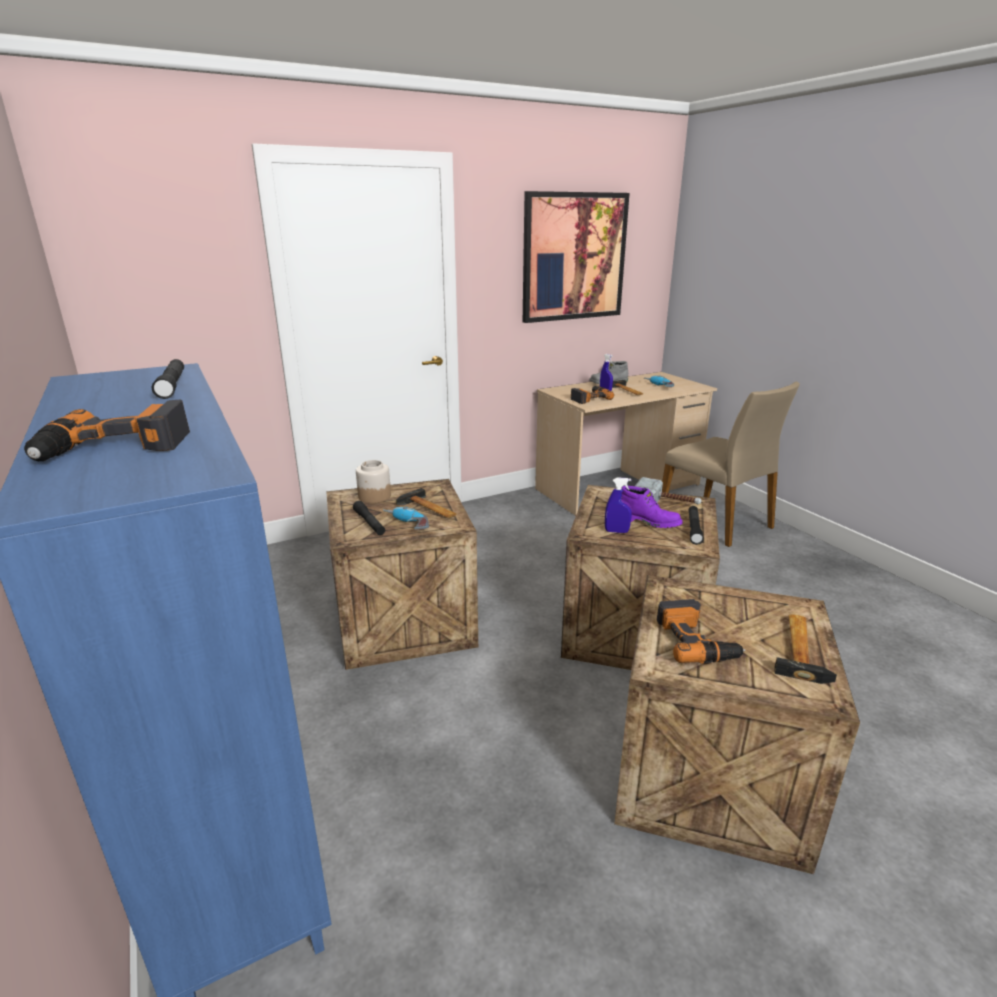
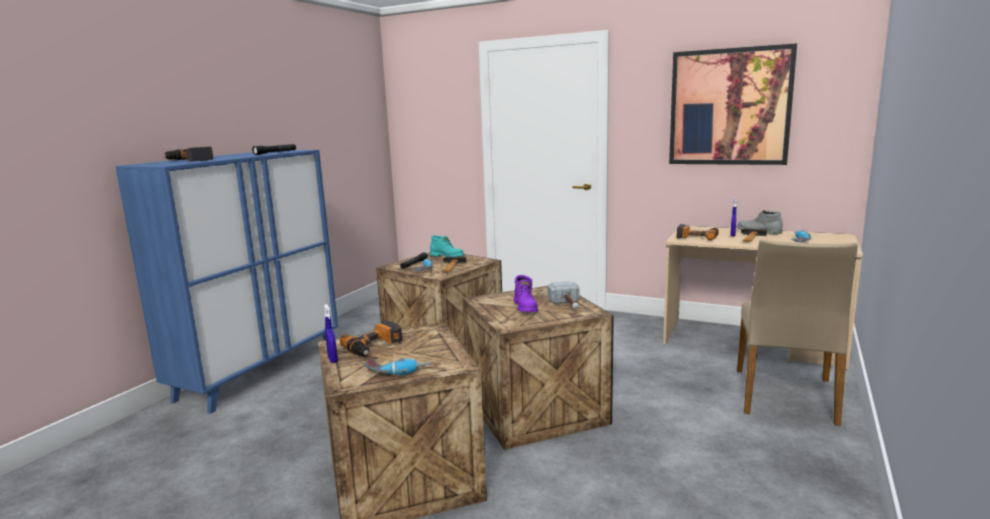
camera: 55 degrees right, 10 degrees down
(374, 496) = (447, 256): jar -> turquoise boot
(616, 531) = (494, 304): blue spray bottle -> blue spray bottle (332, 360)
(694, 529) = (538, 319): black flashlight -> none
(801, 649) = (397, 372): hammer -> power drill

